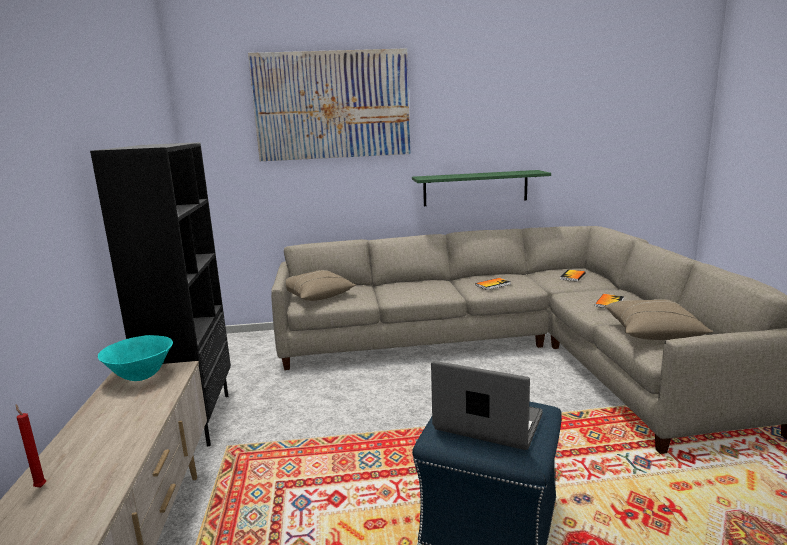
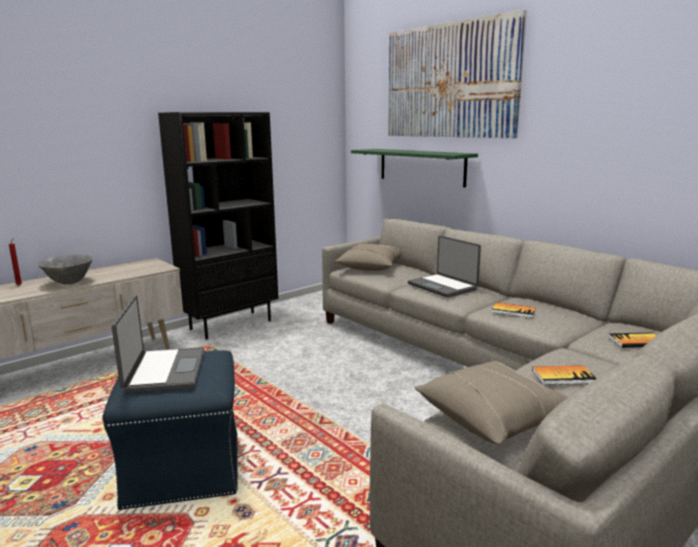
camera: 55 degrees right, 0 degrees up
(120, 439) = (69, 283): none -> grey bowl
(141, 376) = (147, 265): turquoise bowl -> none
(413, 287) = (443, 286): none -> laptop
(475, 188) = (592, 191): green shelf -> green shelf (421, 166)

